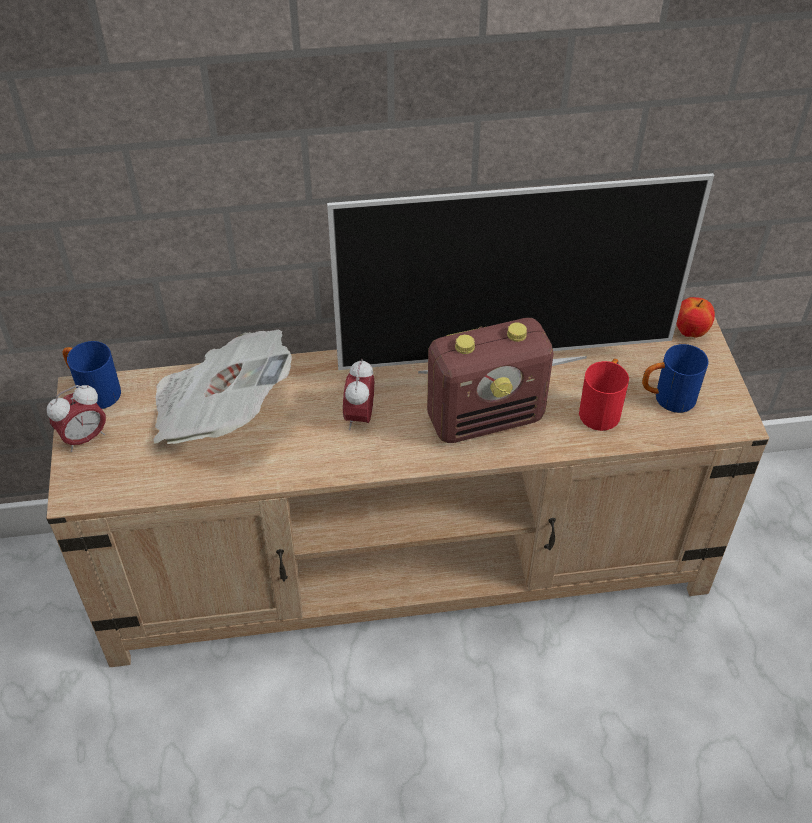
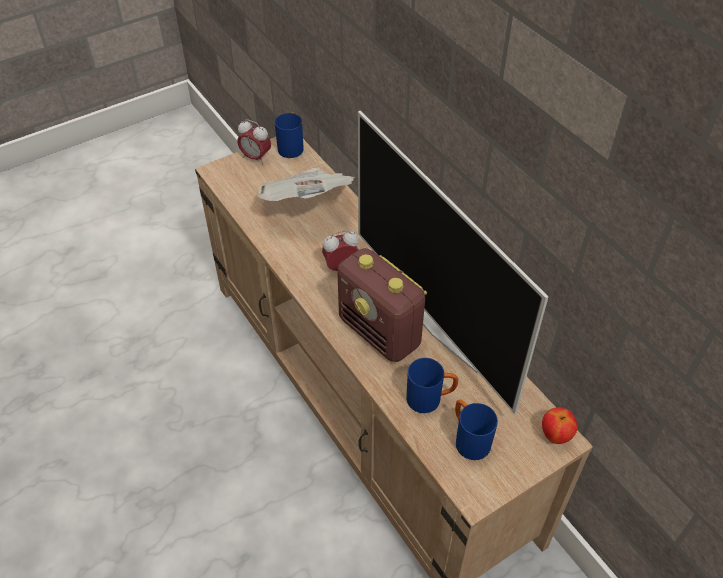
camera: 65 degrees right, 0 degrees up
(601, 409) = (430, 399): red mug -> blue mug

